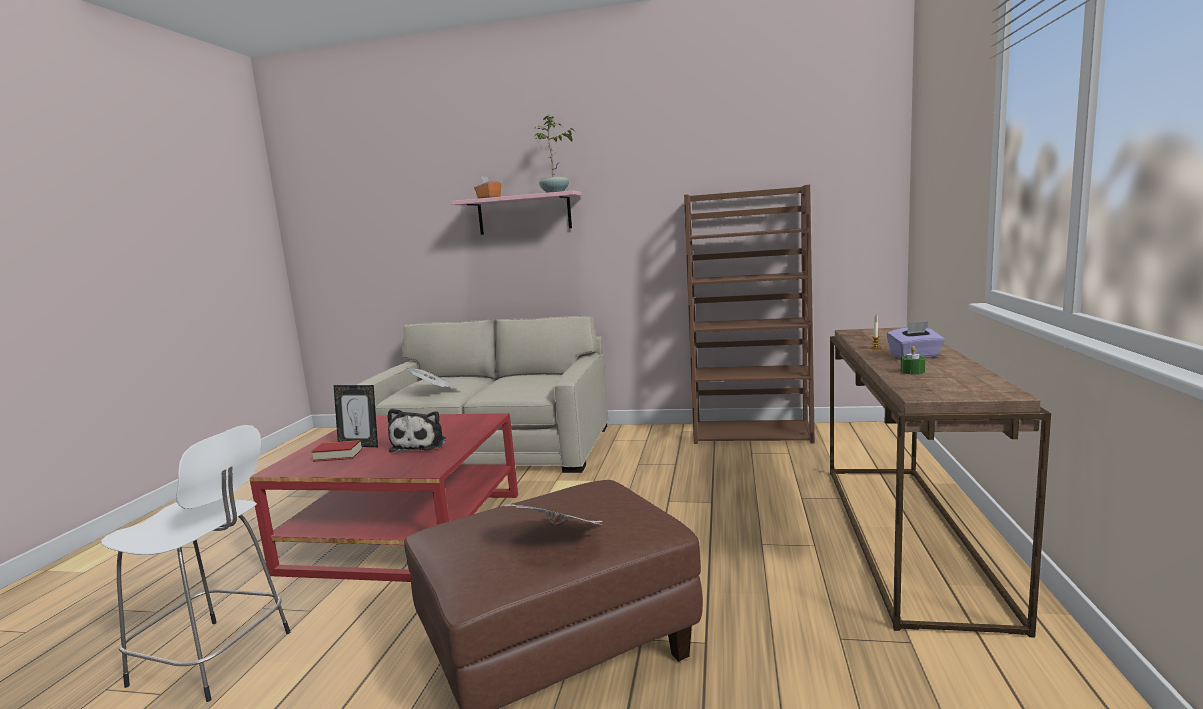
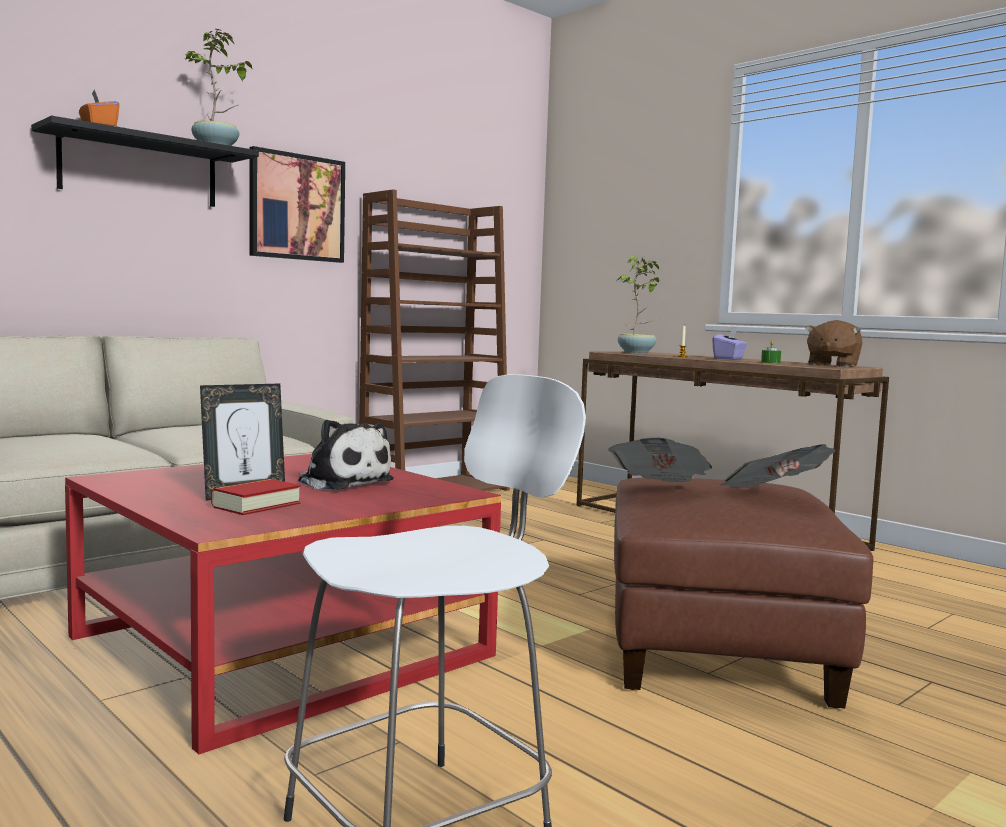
camera: 55 degrees left, 5 degrees down
(434, 391) = (91, 447): newspaper -> newspaper (660, 490)
(524, 214) = (139, 170): pink shelf -> black shelf
(632, 217) = (296, 207): none -> picture
(883, 333) = (637, 352): none -> potted plant
(964, 387) = (832, 365): none -> brown plush toy

